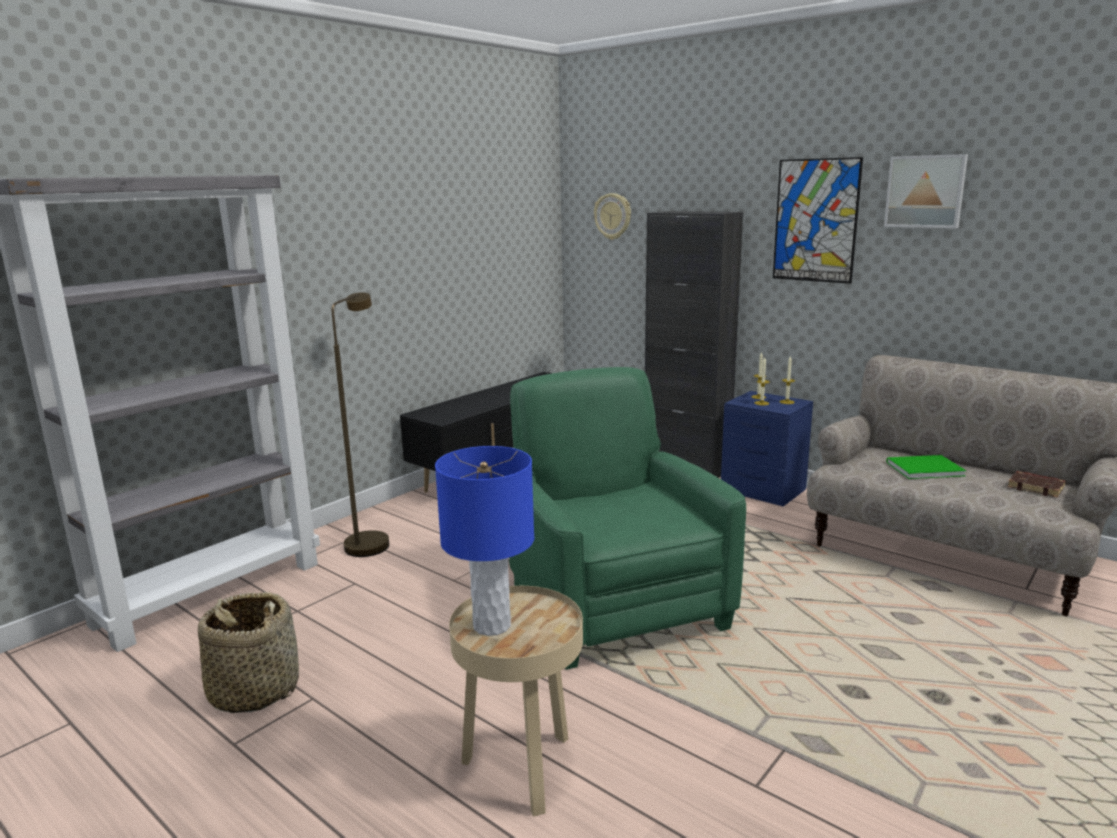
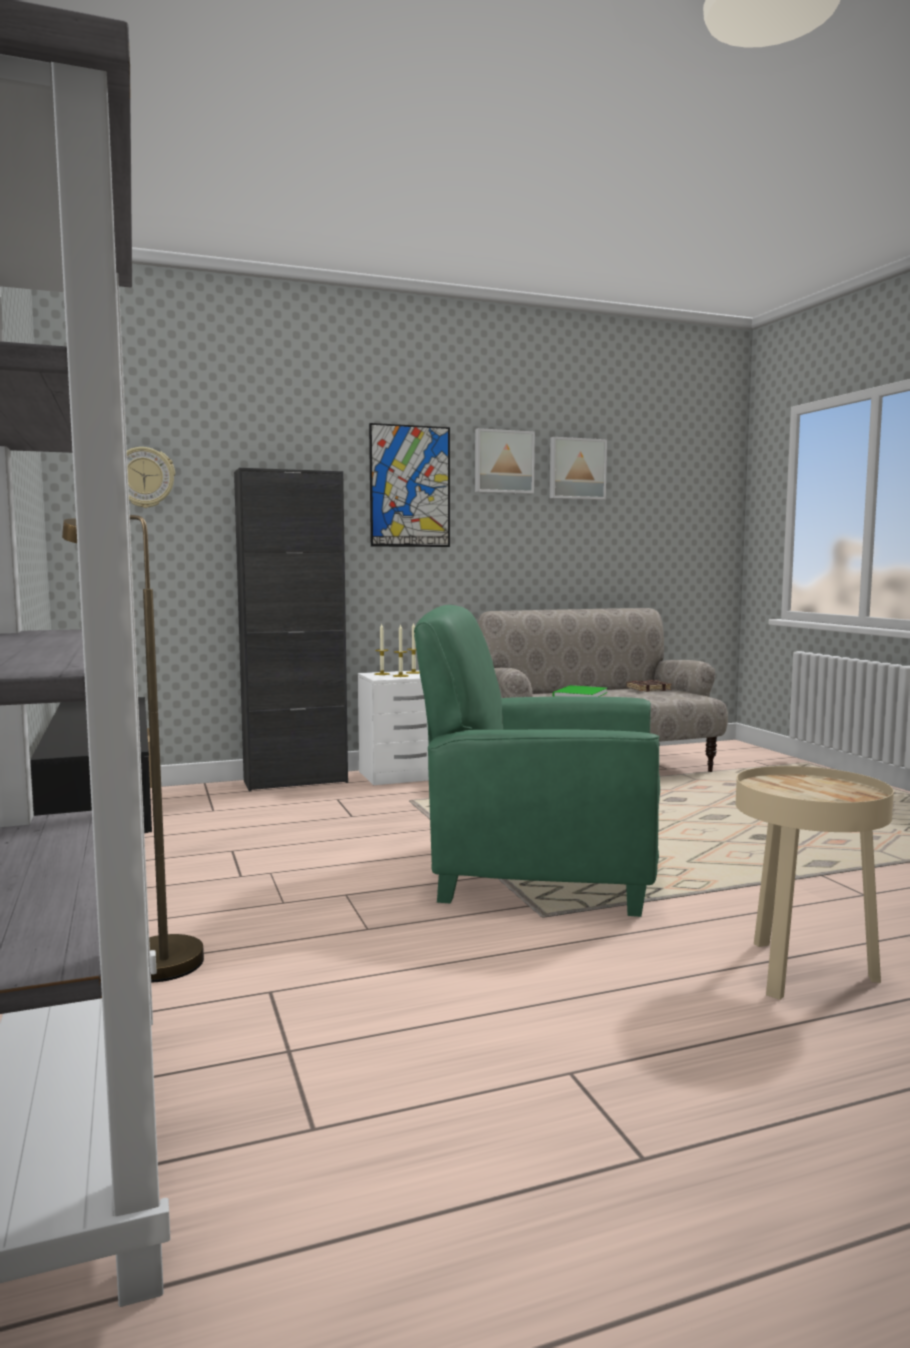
camera: 60 degrees left, 10 degrees down
(254, 690) = (501, 1121): basket -> none
(491, 626) = (808, 797): blue table lamp -> none
(764, 491) = (403, 775): blue nightstand -> white nightstand
(1031, 196) = (576, 469): none -> picture

